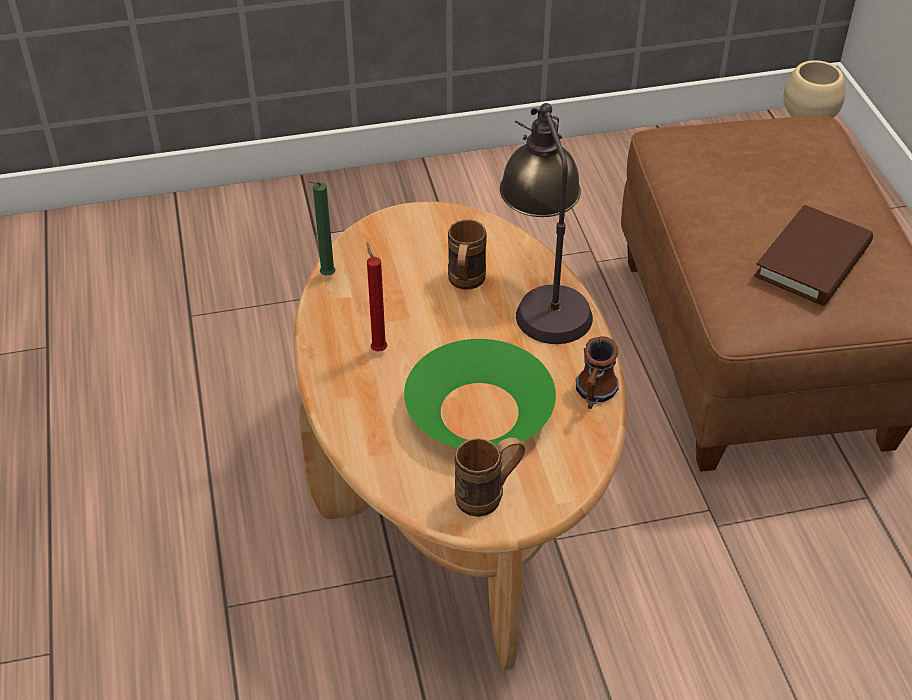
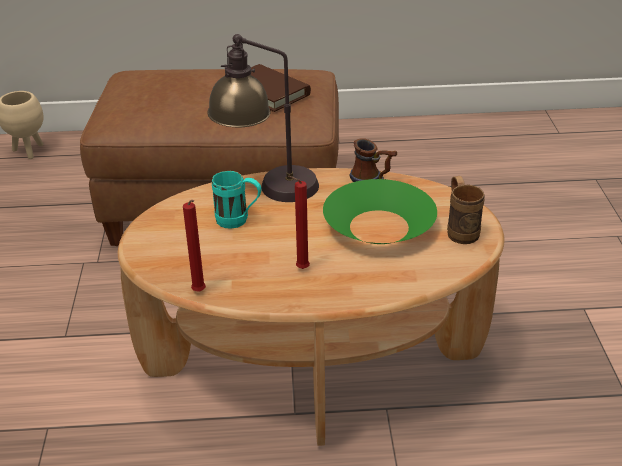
camera: 80 degrees left, 10 degrees down
(325, 276) = (200, 293): green candle -> red candle
(464, 284) = (239, 221): brown mug -> turquoise mug

